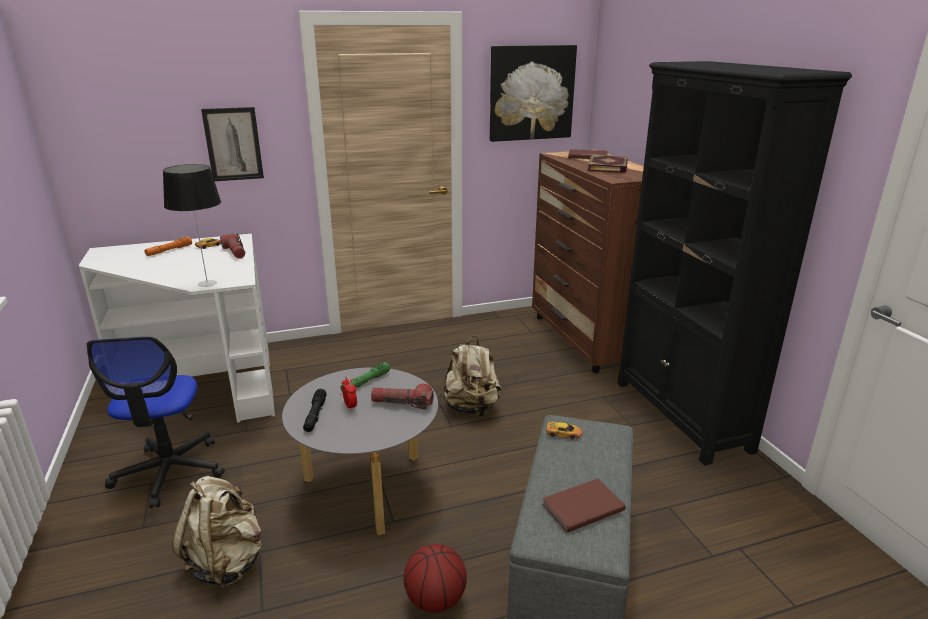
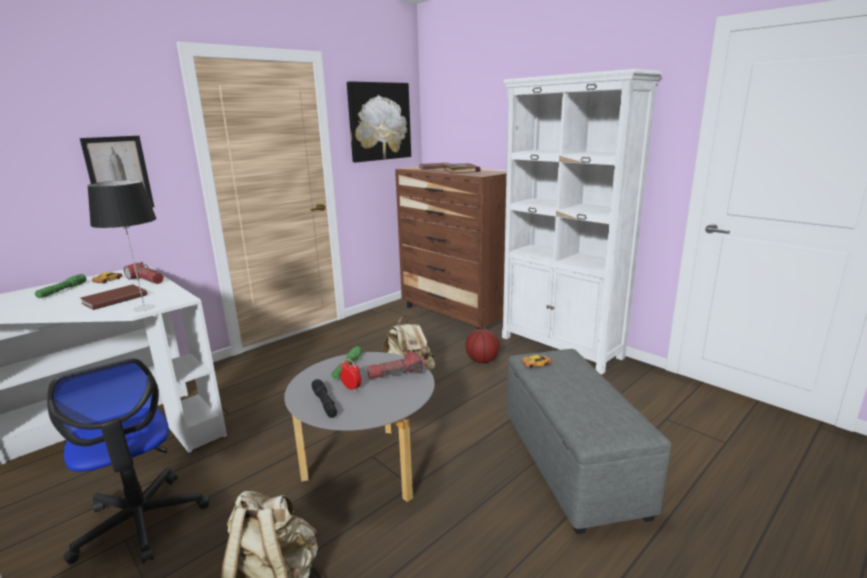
camera: 25 degrees left, 5 degrees down
(169, 250) = (62, 290): orange flashlight -> green flashlight
(435, 599) = (497, 533): basketball -> basketball (482, 361)
(581, 507) = (599, 407): brown book -> brown book (113, 299)
(681, 415) = (561, 347): black bookcase -> white bookcase

